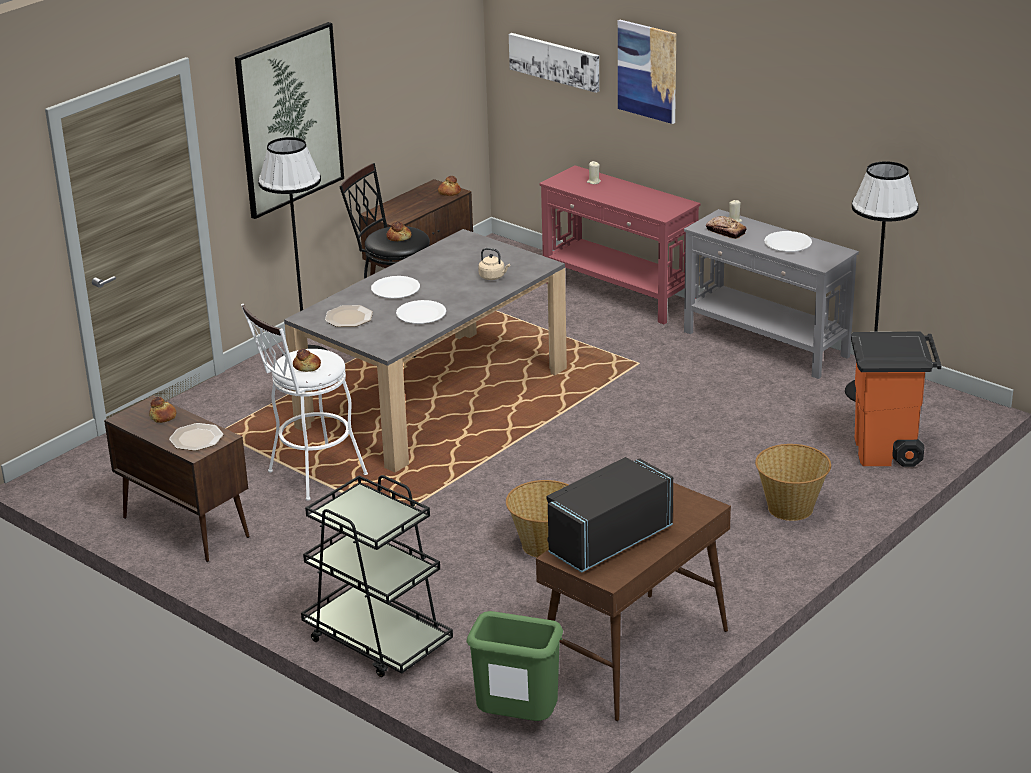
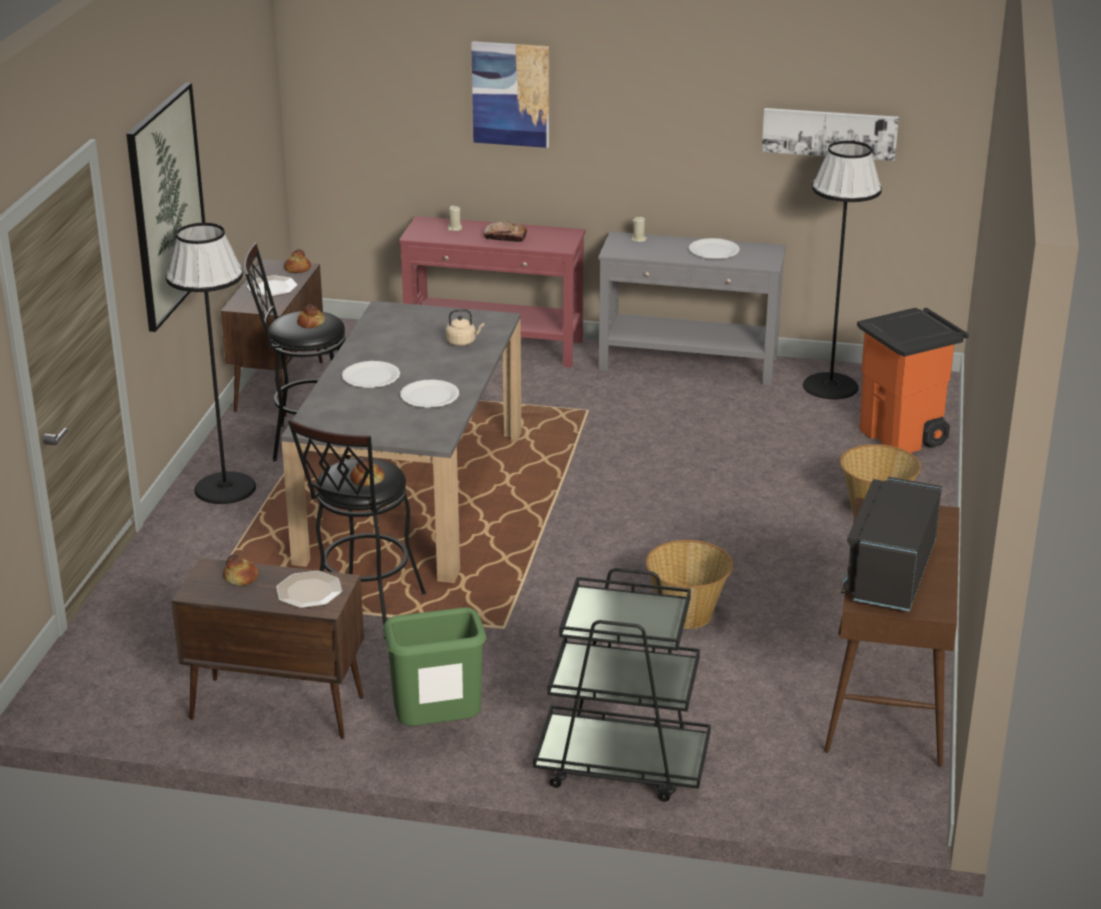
camera: 30 degrees left, 0 degrees up
(310, 476) = (363, 612): white stool -> black stool
(348, 317) = (353, 417): plate -> plate (271, 287)
(517, 723) = (850, 801): green trash can -> green trash can (437, 729)
(555, 61) = (383, 102): picture -> picture (829, 133)
(725, 232) = (643, 251): bread -> bread (505, 237)

